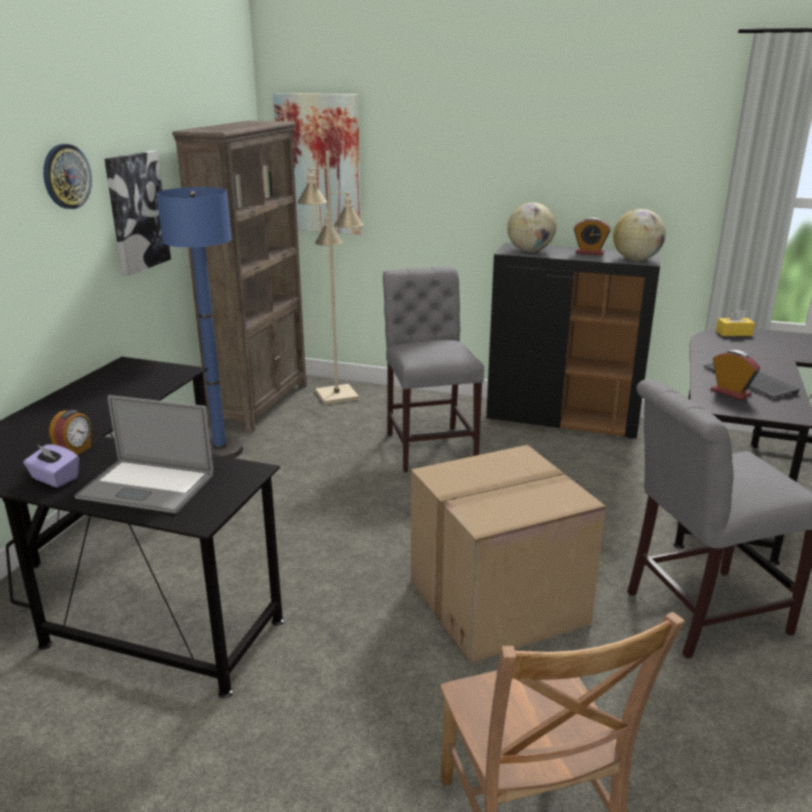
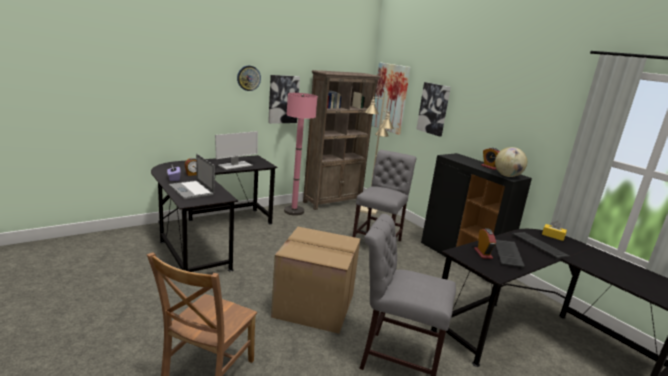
camera: 35 degrees right, 5 degrees down
(124, 396) = (235, 166): none -> monitor
(220, 451) = (294, 211): blue floor lamp -> pink floor lamp
(433, 170) = (433, 109): none -> picture
(530, 251) = (458, 158): globe -> none
(751, 353) = (540, 246): none -> keyboard

